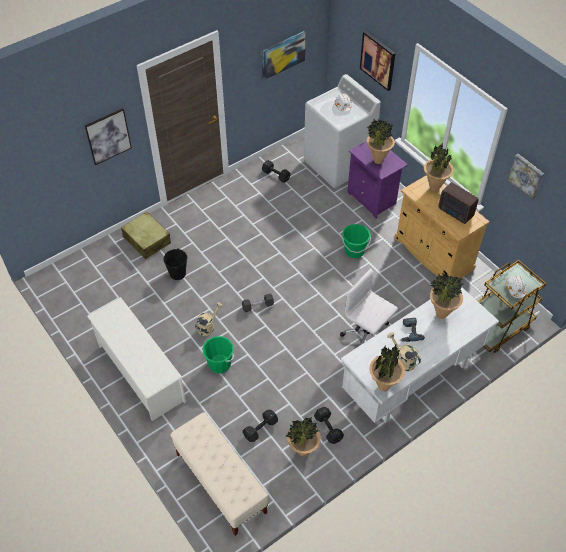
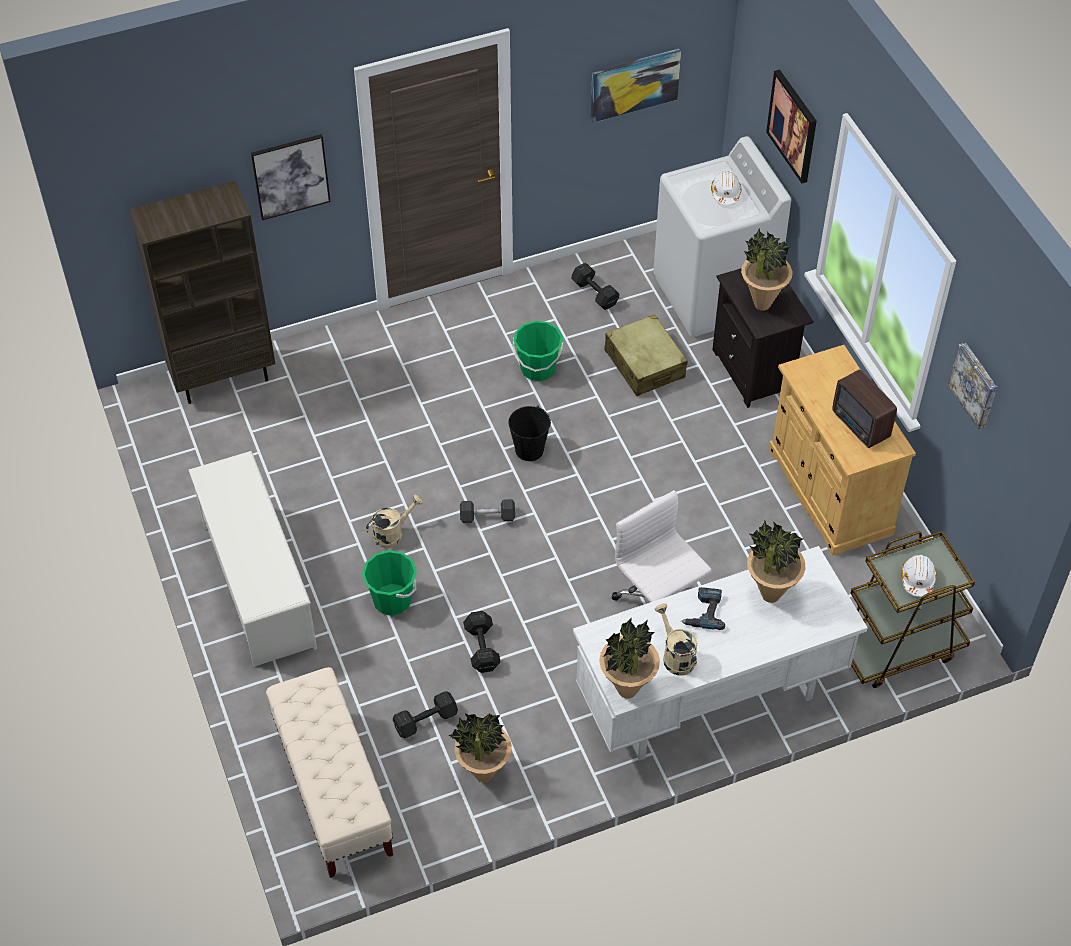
camera: 15 degrees right, 0 degrees up
(86, 260) = (223, 377): none -> brown bookcase
(147, 240) = (335, 363): beige suitcase -> beige suitcase (644, 364)
(177, 273) = (369, 432): black bucket -> black bucket (529, 450)
(328, 429) = (538, 748): black dumbbell -> black dumbbell (481, 649)
(354, 251) = (688, 457): green bucket -> green bucket (538, 368)
(373, 199) = (755, 371): purple nightstand -> black nightstand
(434, 188) = (839, 373): potted plant -> none

